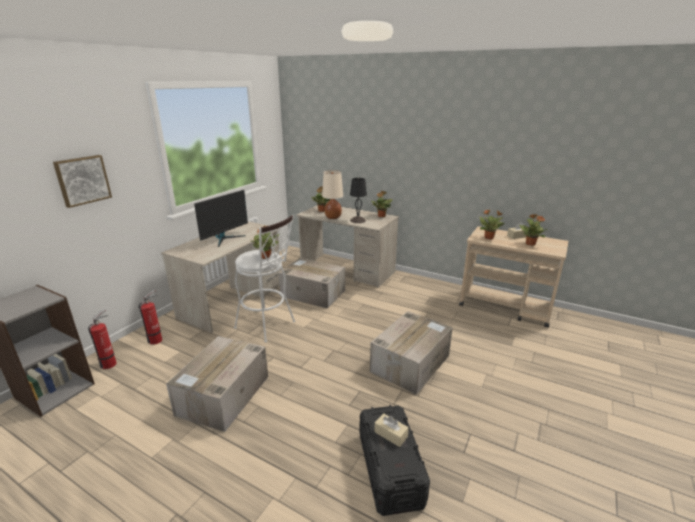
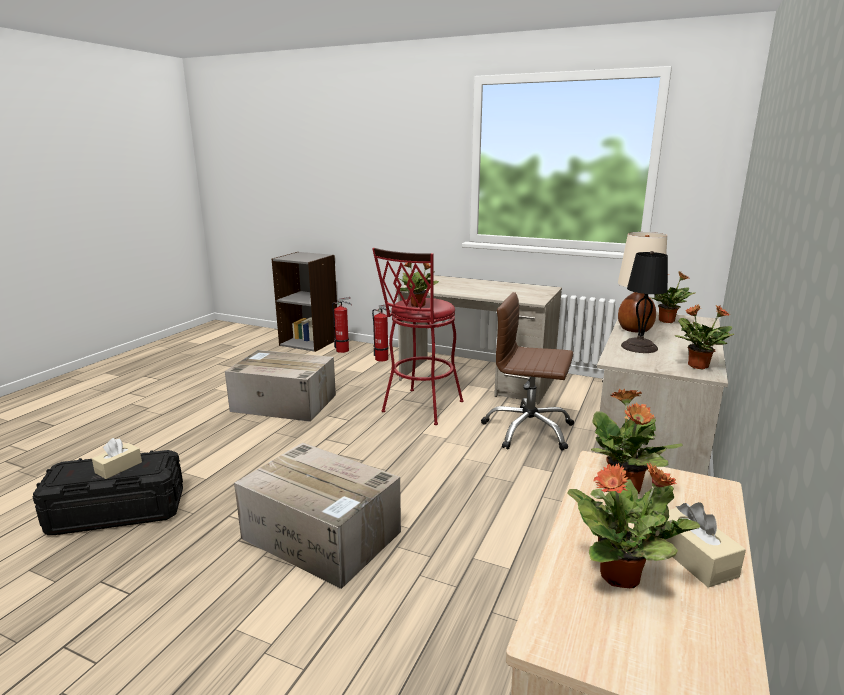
camera: 85 degrees right, 5 degrees down
(82, 180) = (386, 175): picture -> none
(225, 239) = (479, 288): monitor -> none
(268, 326) = (419, 409): white stool -> red stool
(312, 293) = (528, 430): cardboard box -> brown office chair

